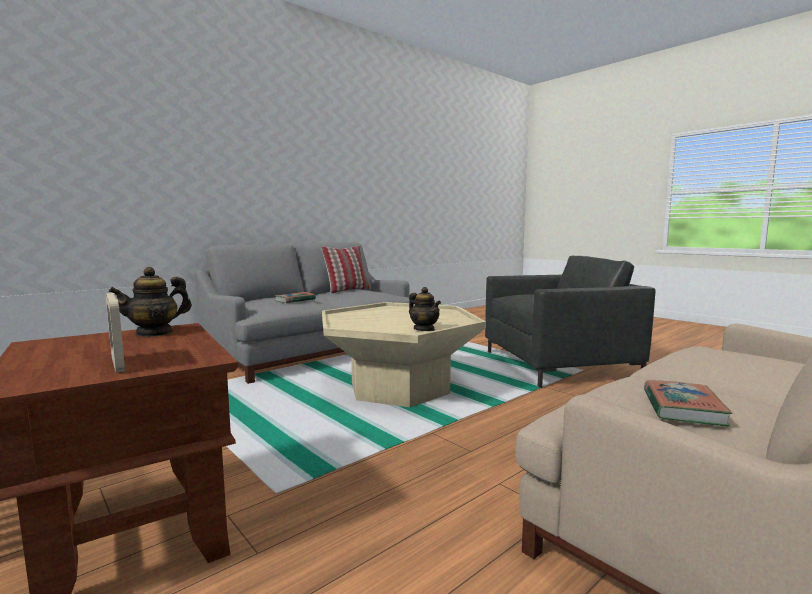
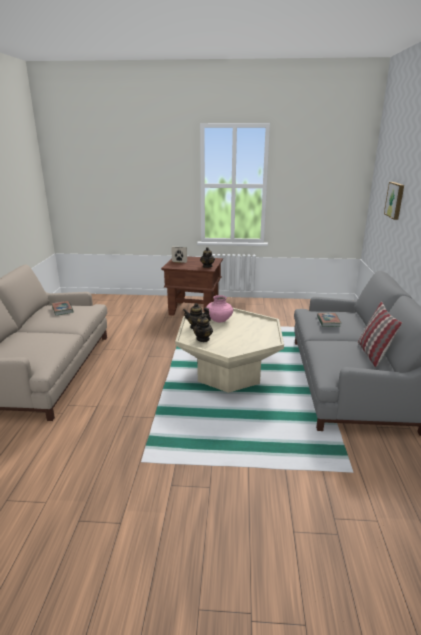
camera: 135 degrees right, 15 degrees up
(121, 159) = (395, 200): none -> picture
(377, 327) = (219, 320): none -> pink vase
(444, 321) = (203, 339): none -> teapot
(559, 365) = (167, 462): grey armchair -> none

